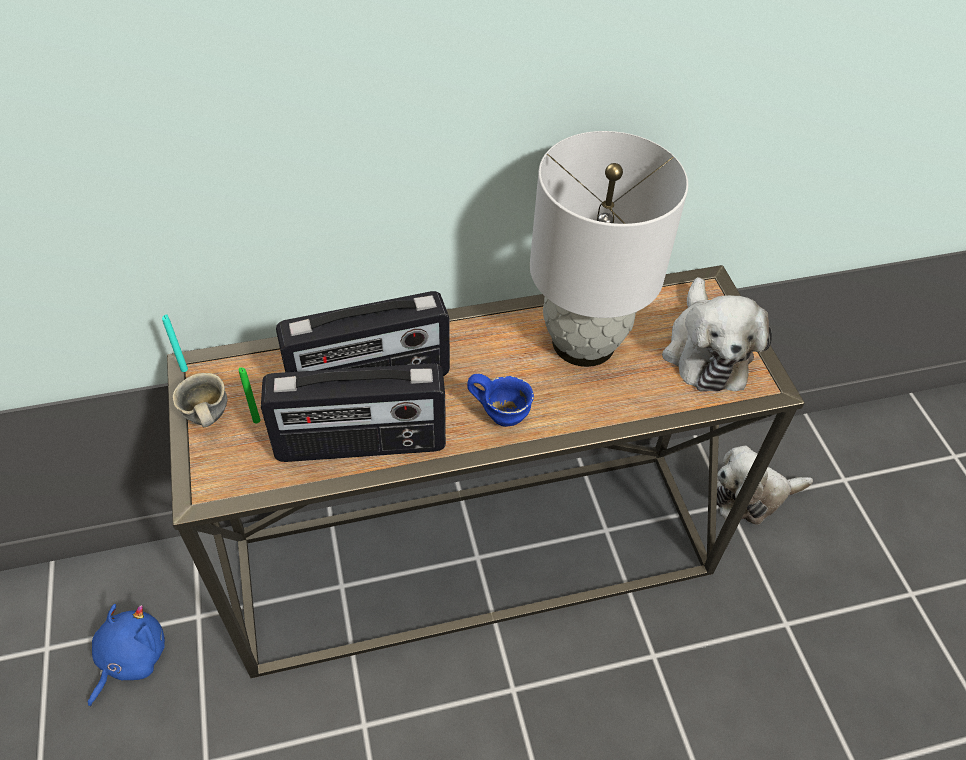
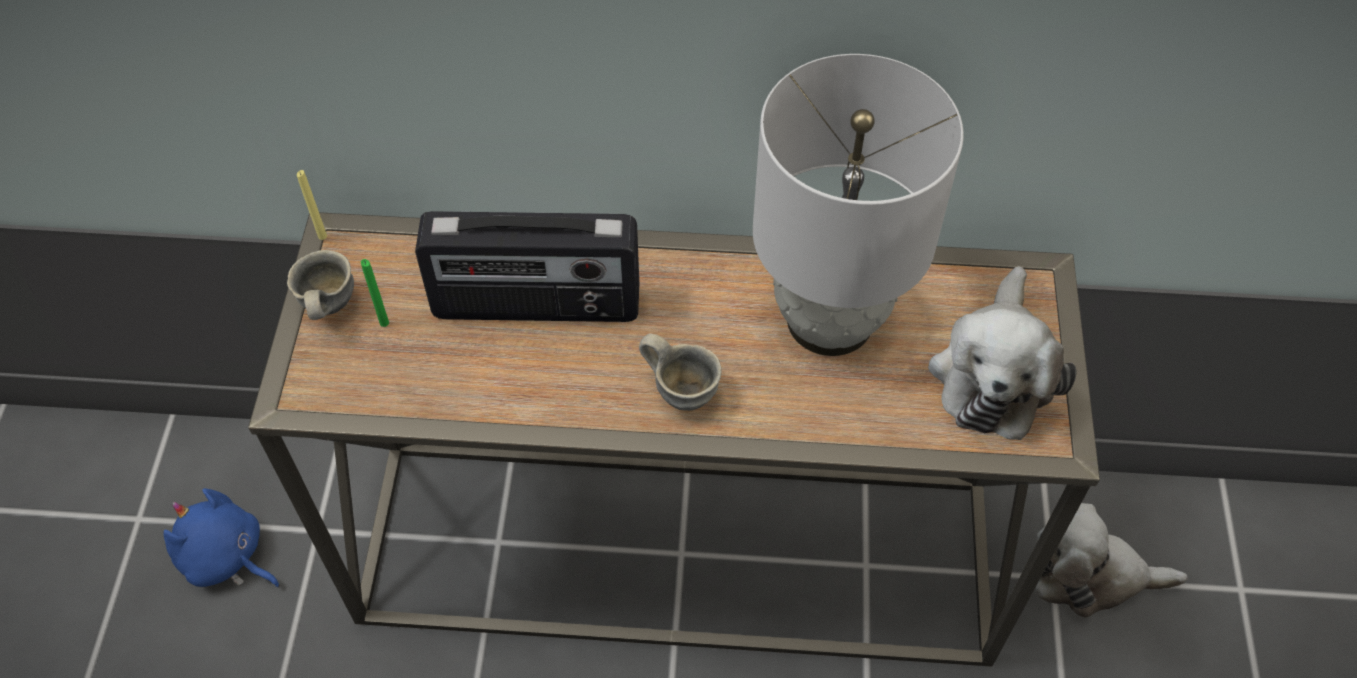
camera: 20 degrees right, 5 degrees up
(130, 658) = (226, 558): blue plush toy -> blue plush toy turned 105 degrees counterclockwise
(184, 369) = (322, 236): turquoise candle -> yellow candle
(361, 445) = (495, 386): radio -> none
(502, 413) = (683, 390): blue mug -> grey mug

